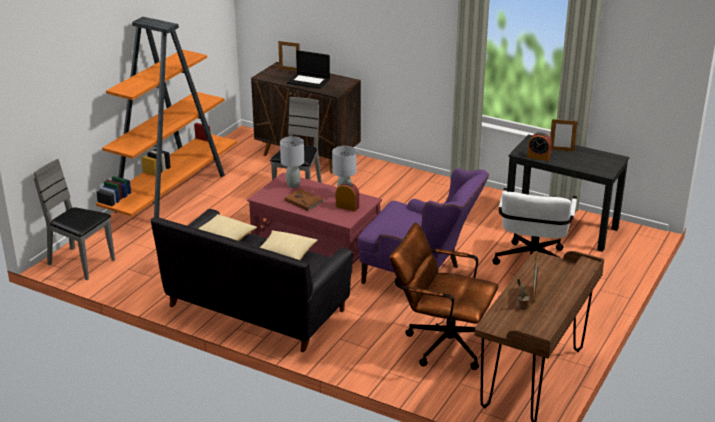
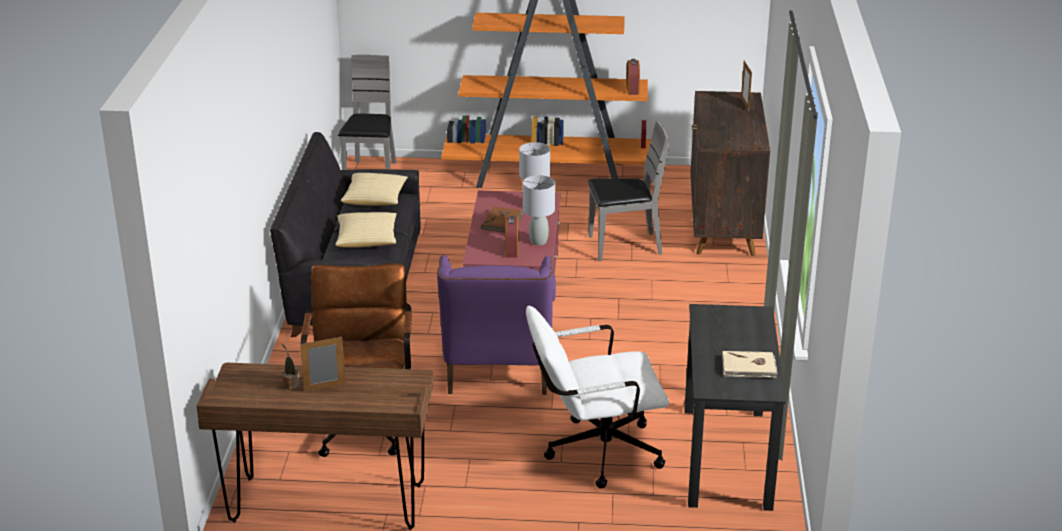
camera: 65 degrees right, 0 degrees up
(309, 81) = (725, 123): laptop -> none
(538, 157) = (705, 327): alarm clock -> alarm clock (632, 89)
(561, 150) = (747, 341): picture frame -> none
(590, 157) = (749, 367): none -> beige book

